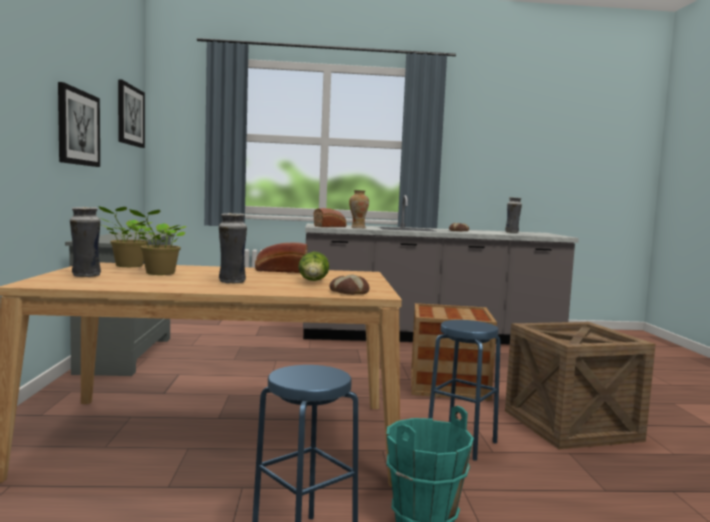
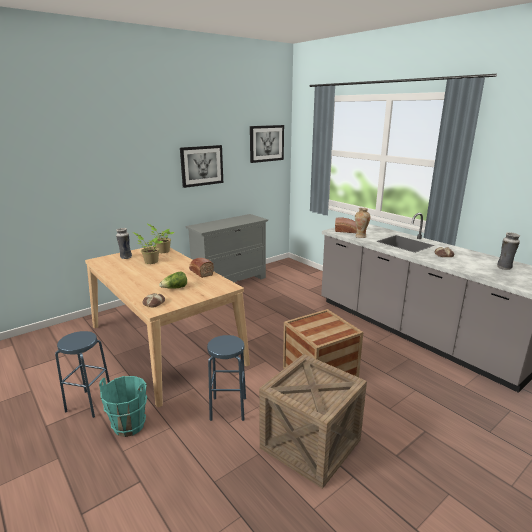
camera: 55 degrees right, 15 degrees up
(231, 282) = (147, 278): vase -> none

